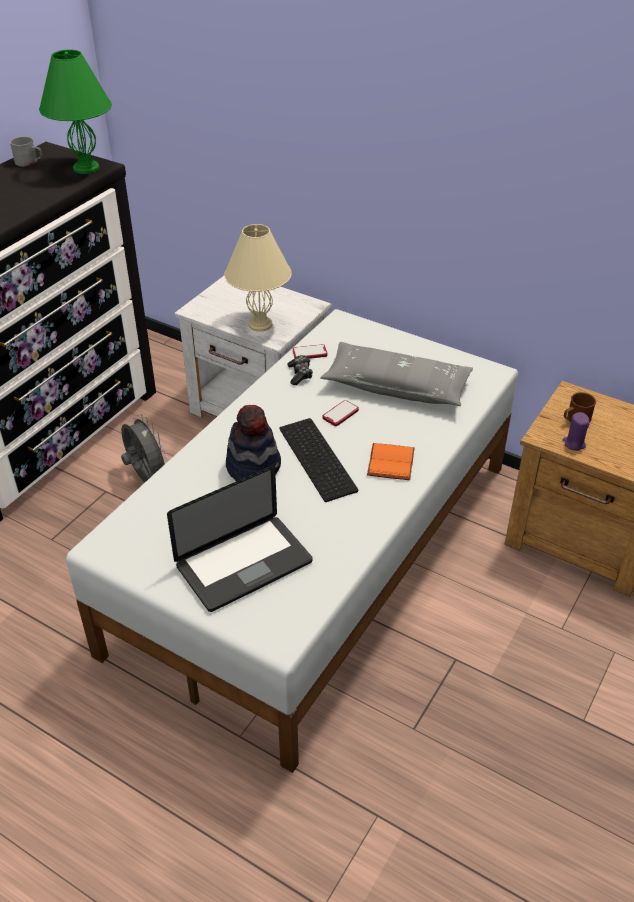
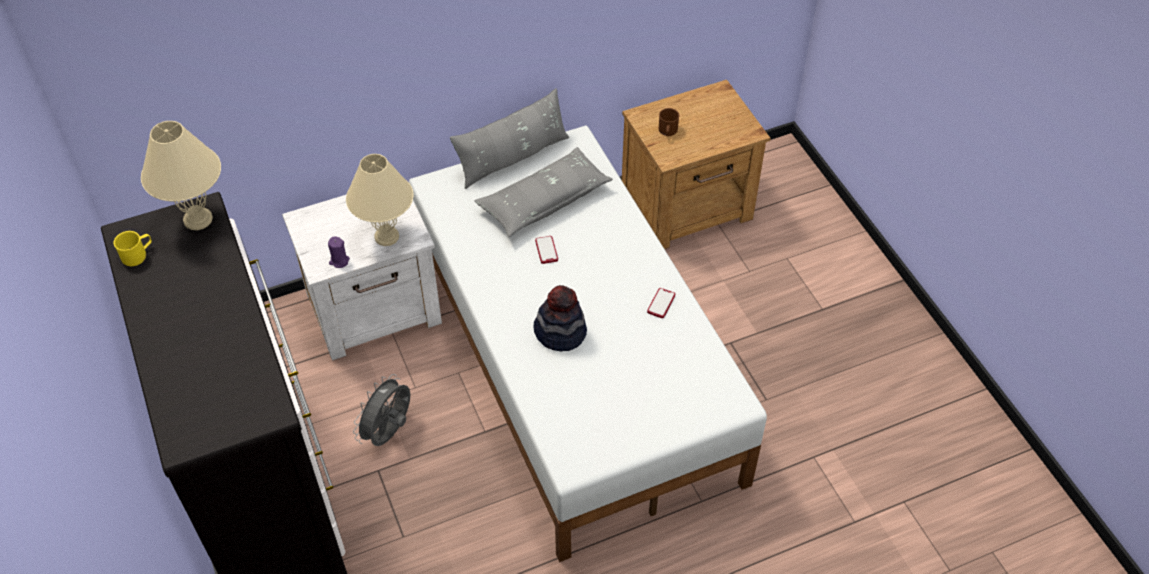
camera: 55 degrees left, 10 degrees up
(29, 162) = (138, 254): grey mug -> yellow mug
(85, 168) = (197, 220): green table lamp -> beige table lamp
(147, 478) = (389, 433): grey fan -> grey fan turned 60 degrees counterclockwise
(244, 564) = (656, 389): laptop -> none
(300, 374) = (476, 247): game controller -> none
(310, 353) = (455, 227): phone -> phone (661, 303)
(320, 459) = (585, 290): keyboard -> none
(389, 462) = (622, 253): orange book -> none
(423, 347) = (513, 158): none -> grey pillow
(574, 443) = (689, 148): purple candle -> purple candle (339, 261)

